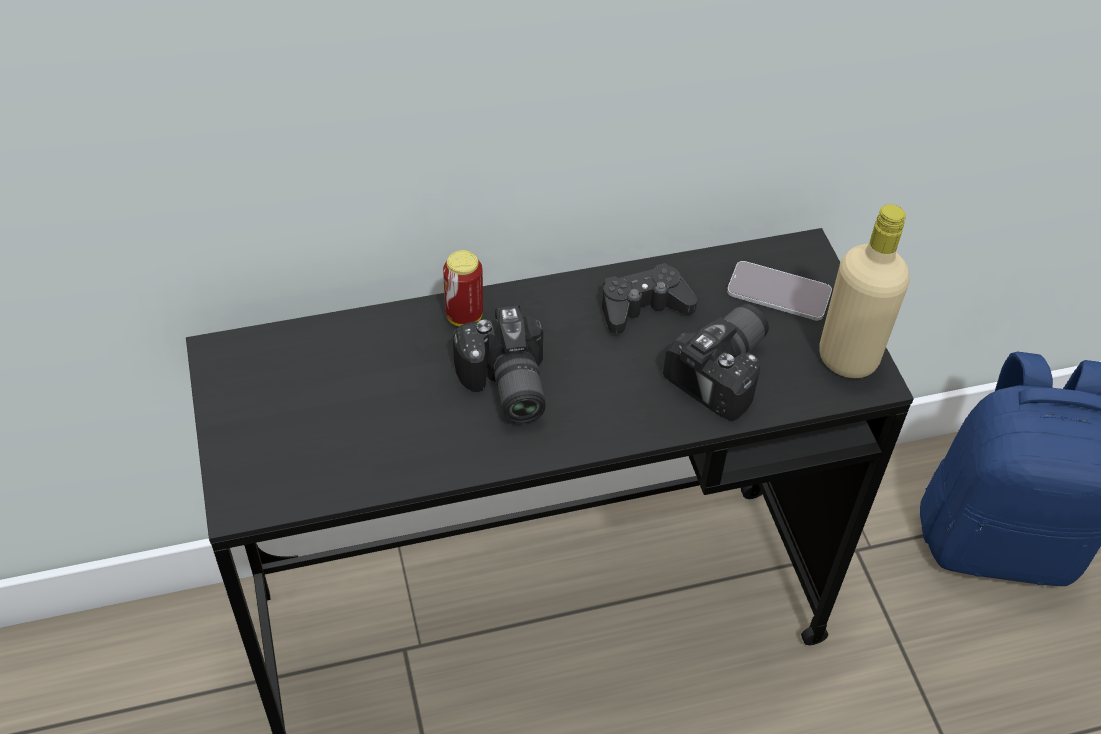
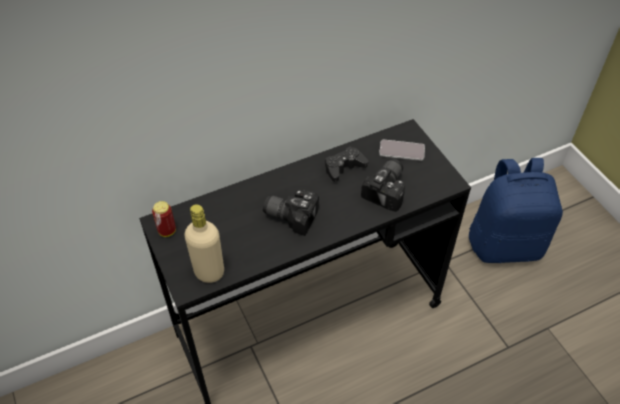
camera: 10 degrees left, 0 degrees up
(464, 316) = (265, 186): can -> can (167, 231)
(503, 387) = (291, 214): camera -> camera turned 135 degrees clockwise
(847, 358) = (439, 175): beige bottle -> beige bottle (209, 272)

